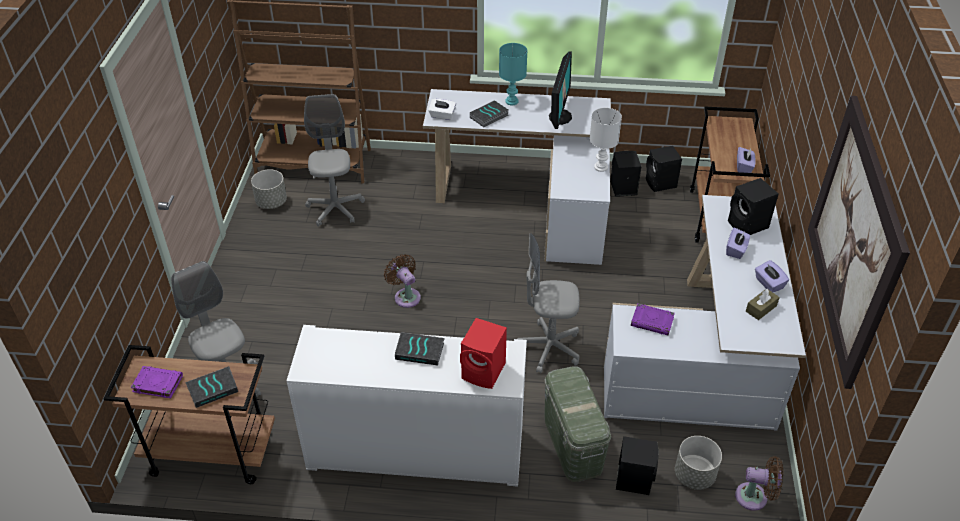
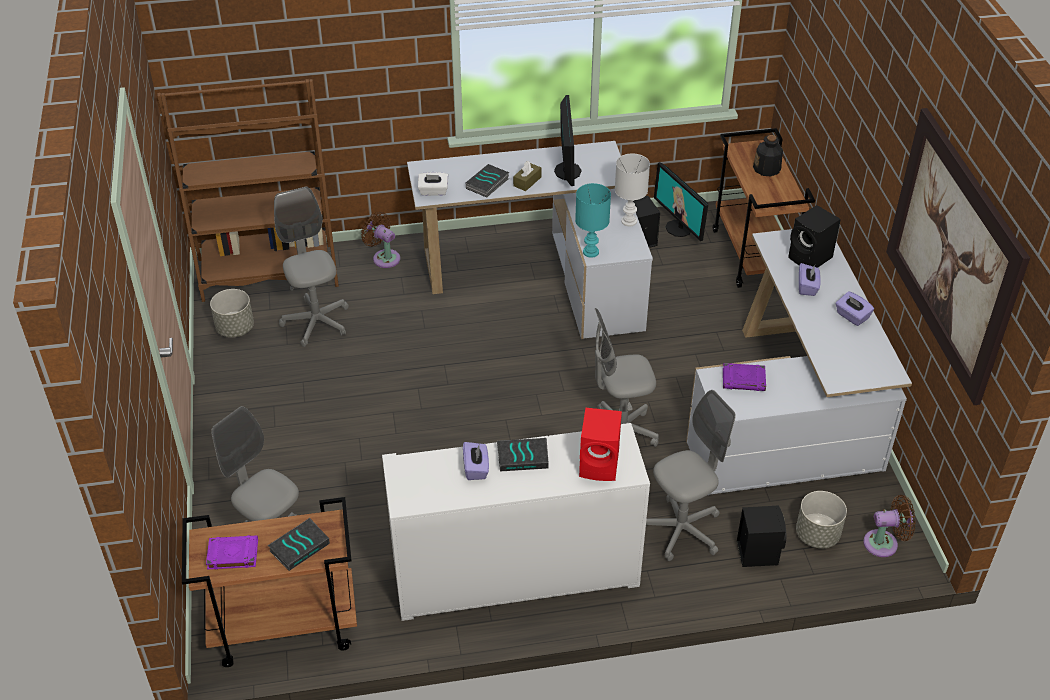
camera: 15 degrees left, 0 degrees up
(406, 296) = (439, 407): brown fan -> brown fan (384, 257)
(511, 102) = (506, 162): turquoise table lamp -> turquoise table lamp (590, 252)
(573, 444) = (682, 530): green storage box -> grey office chair
(661, 184) = (679, 228): black speaker -> monitor
(737, 142) = (767, 169): none -> bottle
(744, 166) = (783, 195): purple tissue box -> purple tissue box (476, 468)
(761, 308) = (853, 344): brown tissue box -> brown tissue box (527, 181)

